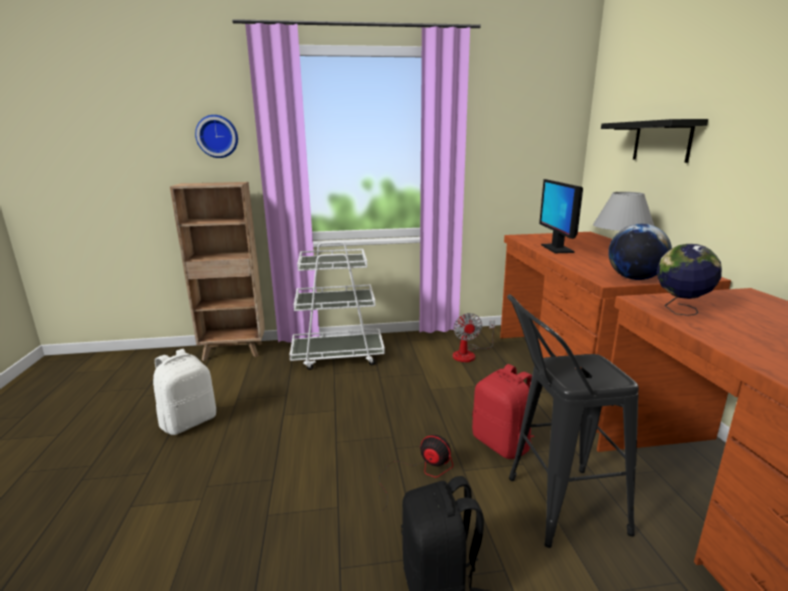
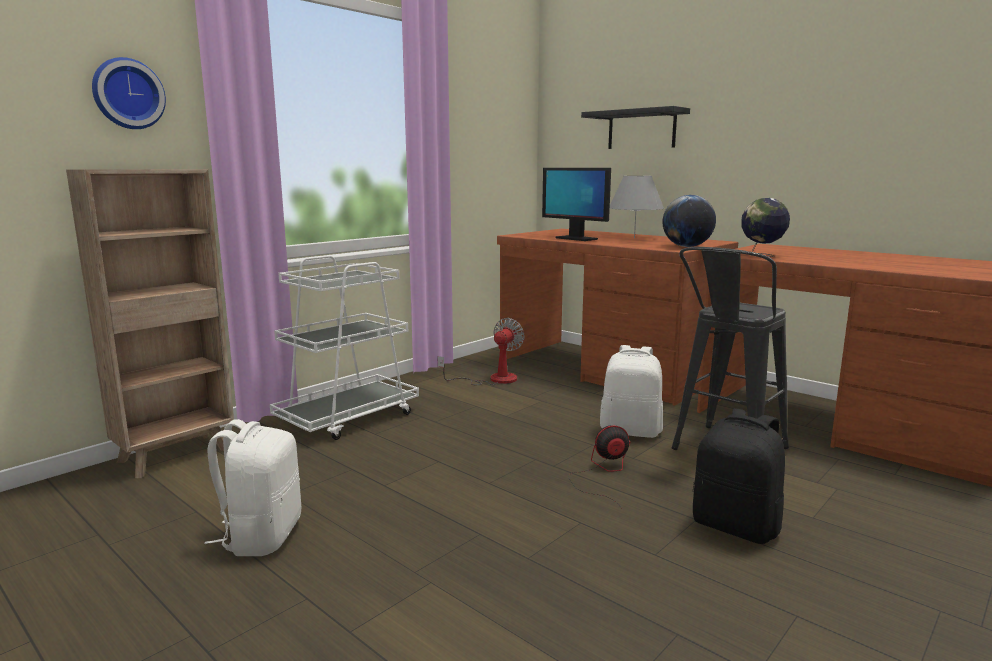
camera: 40 degrees left, 5 degrees down
(469, 354) = (493, 379): fan -> fan turned 105 degrees counterclockwise
(502, 443) = (631, 431): red backpack -> white backpack

